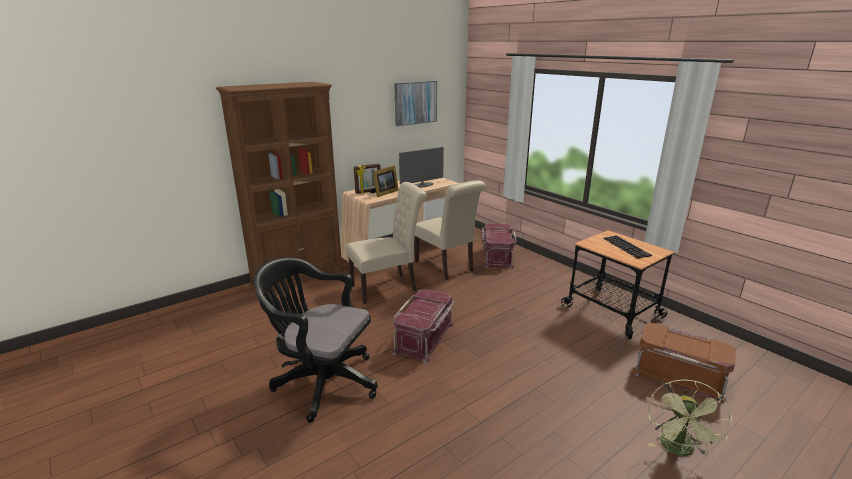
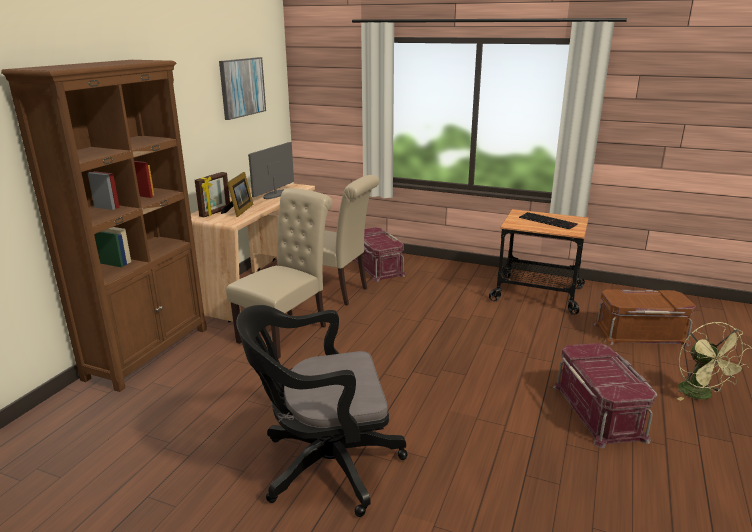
camera: 30 degrees left, 0 degrees up
(424, 338) = (390, 374): red storage box -> red storage box (600, 411)

